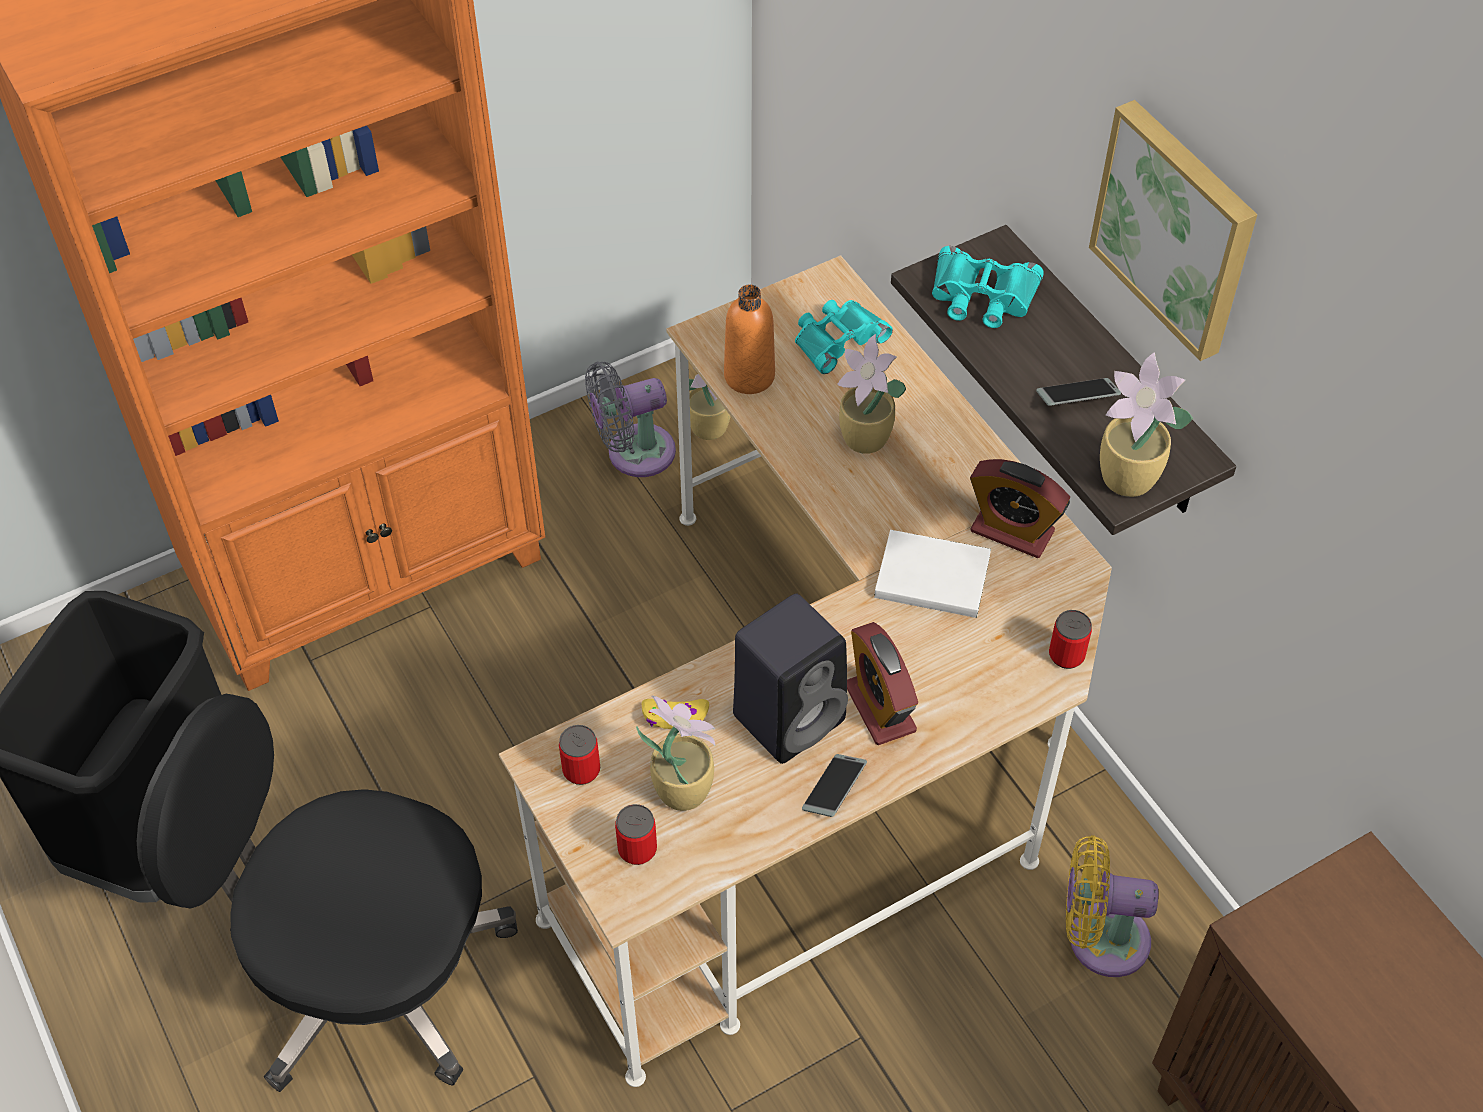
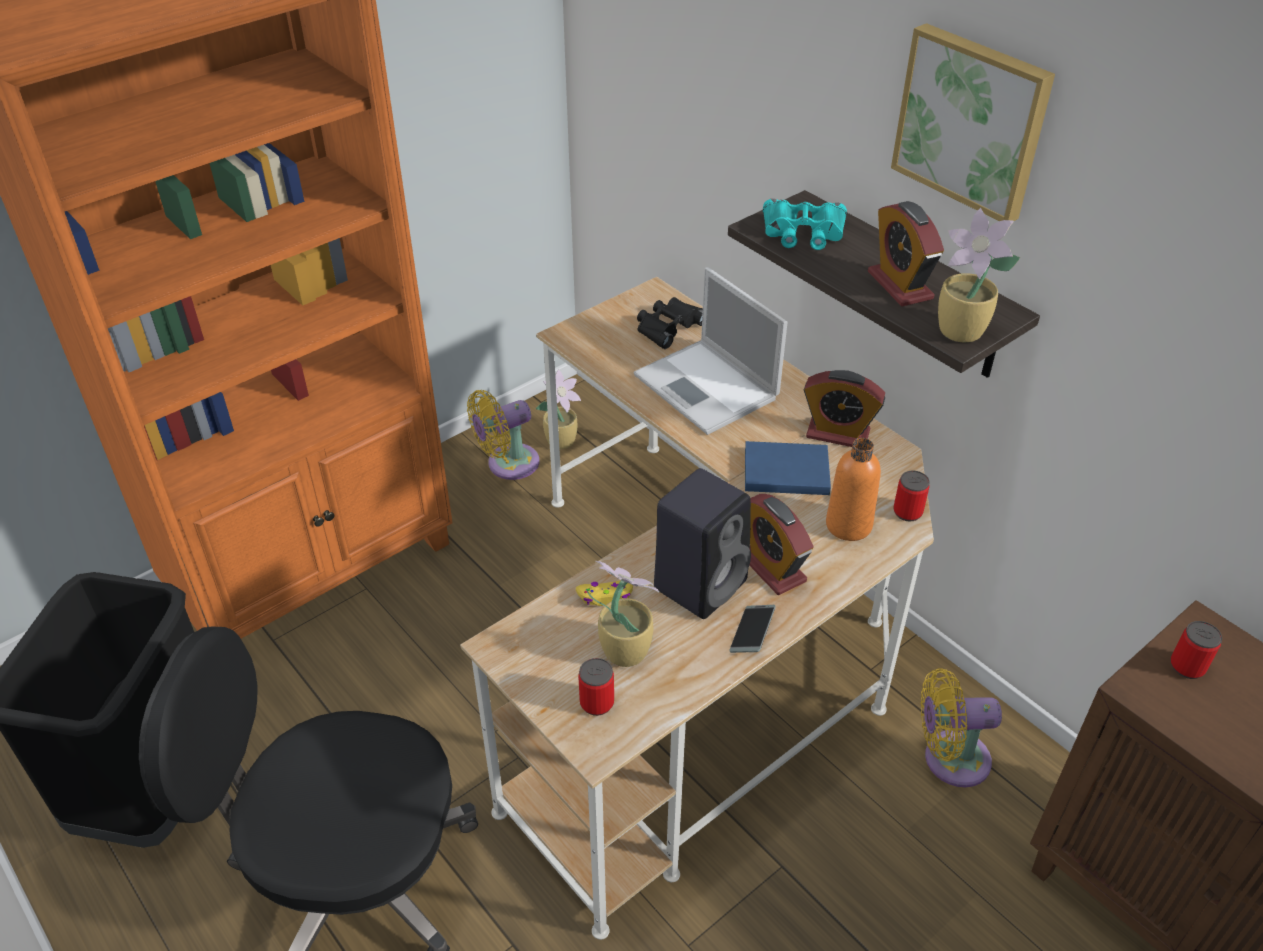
camera: 10 degrees left, 10 degrees down
(581, 770) = (534, 647): can -> can (1187, 666)
(634, 453) = (508, 464): grey fan -> yellow fan
(749, 376) = (607, 356): orange bottle -> orange bottle (848, 525)
(837, 339) = (668, 326): turquoise binoculars -> black binoculars
(865, 440) = (708, 388): potted plant -> laptop
(929, 575) = (783, 470): white book -> blue book
(1077, 397) = (900, 285): phone -> alarm clock

